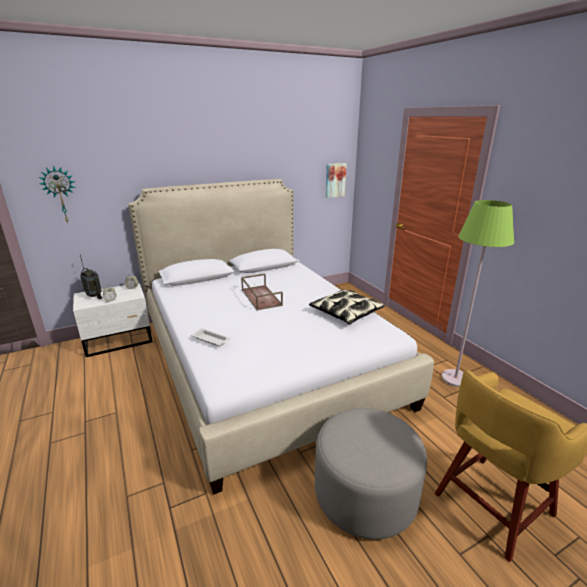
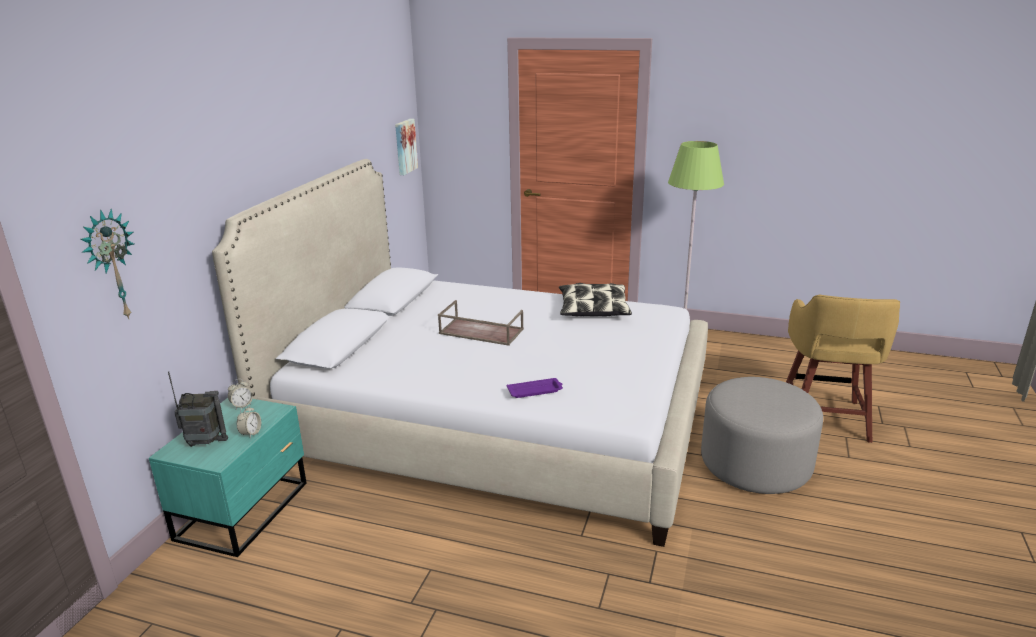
camera: 45 degrees left, 0 degrees up
(119, 340) = (246, 510): white nightstand -> turquoise nightstand
(211, 340) = (535, 391): white tray -> purple tray

